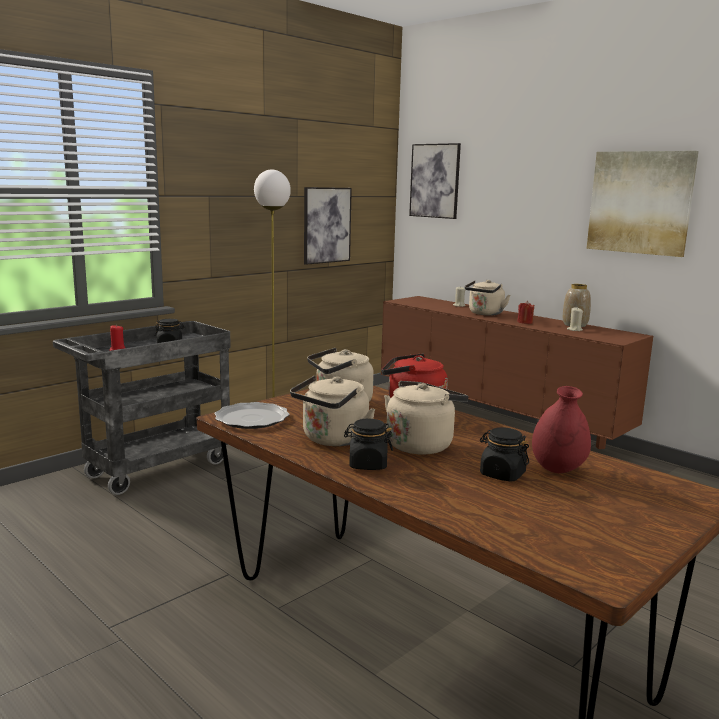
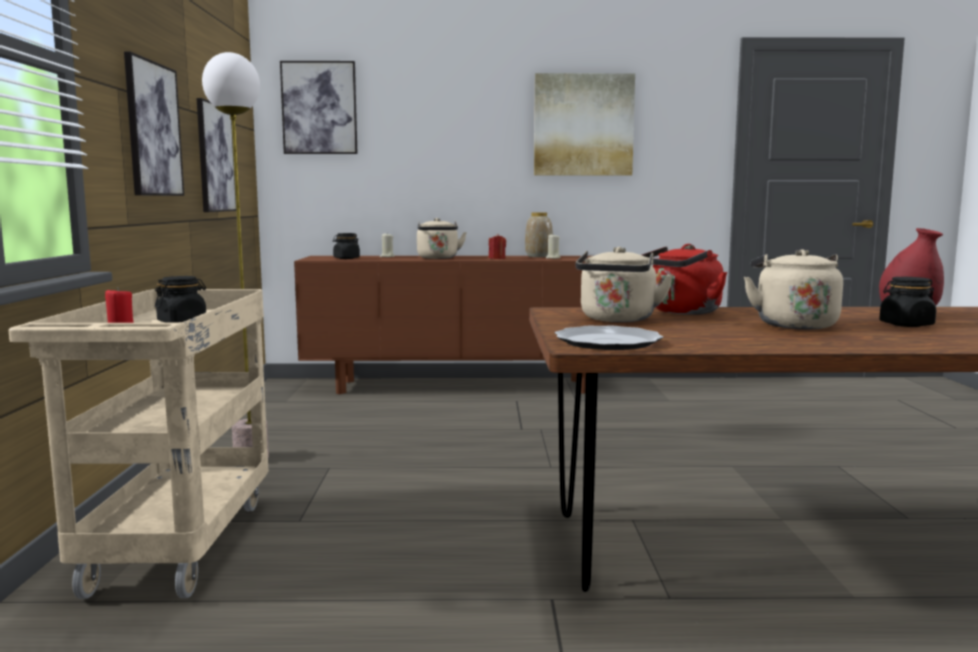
camera: 45 degrees left, 5 degrees down
(152, 472) = (176, 552): black cart -> beige cart
(244, 216) = (153, 129): none -> picture
(333, 440) = (737, 337): beige kettle -> none
(367, 464) = (833, 341): black jar -> black jar (346, 258)

